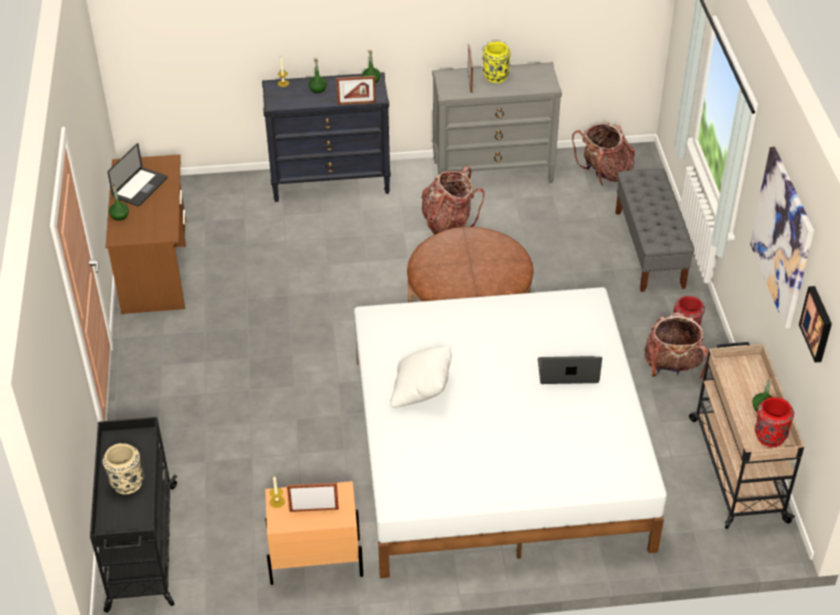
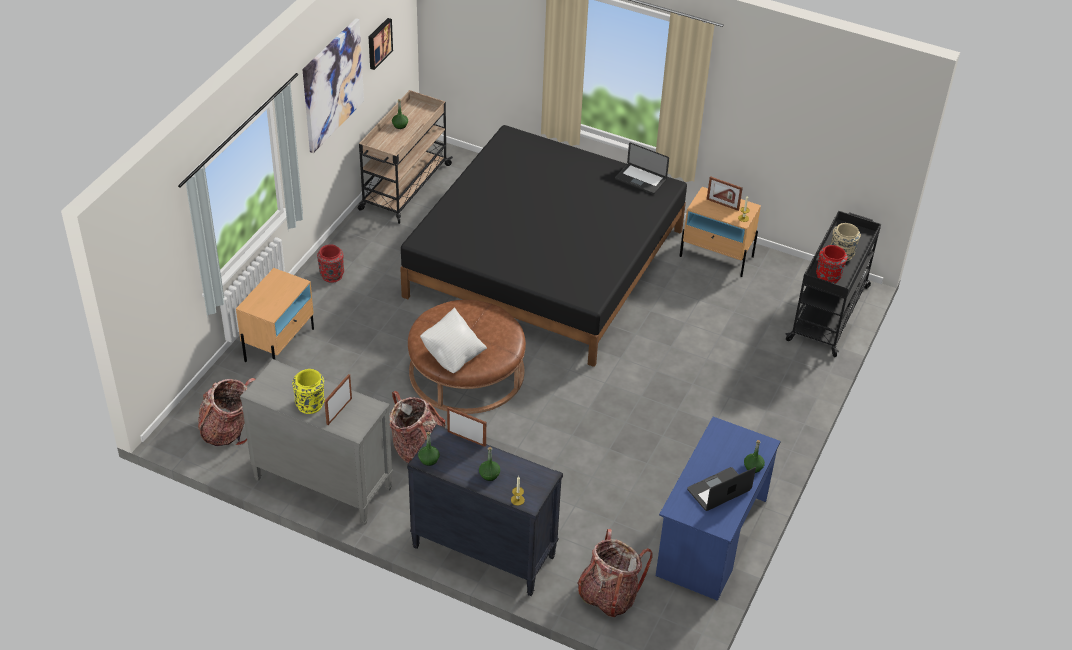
camera: 150 degrees left, 0 degrees up
(155, 266) = (711, 537): brown desk -> blue desk
(421, 391) = (599, 236): white pillow -> white pillow (453, 355)
(497, 450) = (545, 263): white bed -> black bed
(568, 372) = (490, 205): laptop -> laptop (640, 180)
(649, 249) = (280, 344): grey bench -> beige nightstand
(672, 367) = (371, 257): backpack -> backpack (608, 595)
(769, 436) = (415, 112): red vase -> red vase (828, 277)

